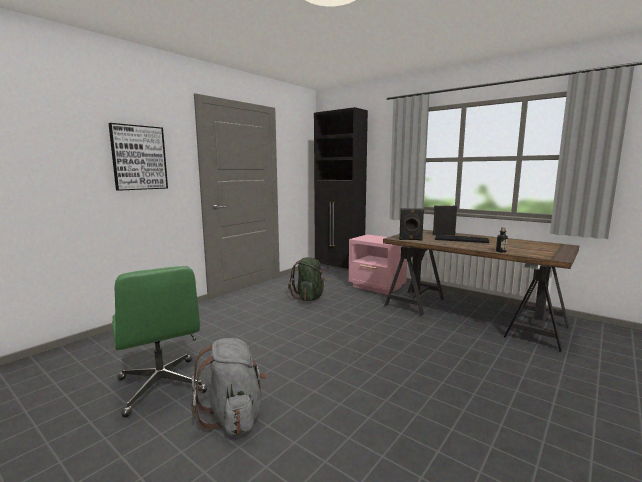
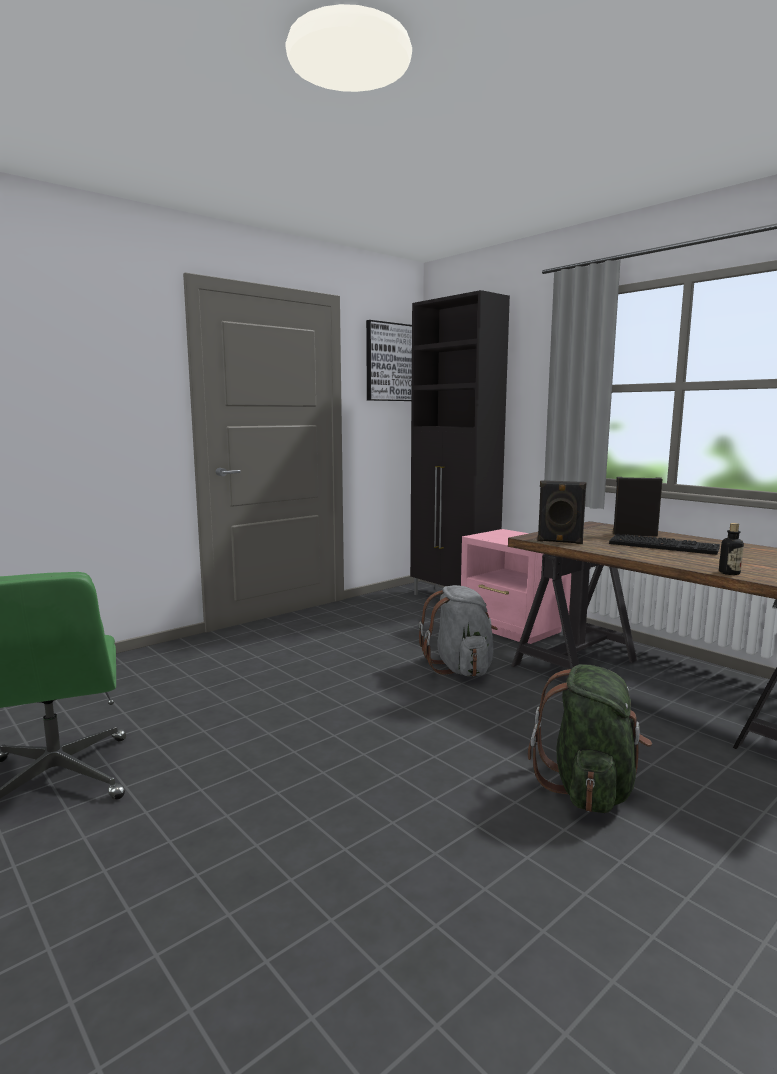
camera: 10 degrees right, 0 degrees up
(139, 158) = (81, 384): picture -> picture (390, 362)
(234, 416) = (147, 850): grey backpack -> grey backpack (461, 668)
(309, 298) = (379, 641): green backpack -> green backpack (589, 788)

